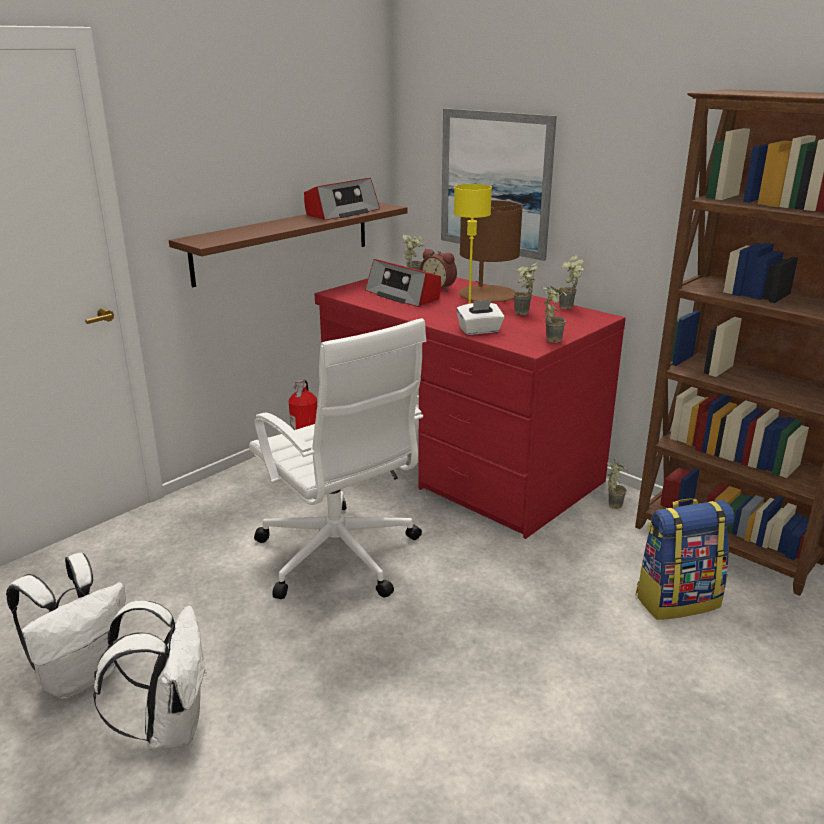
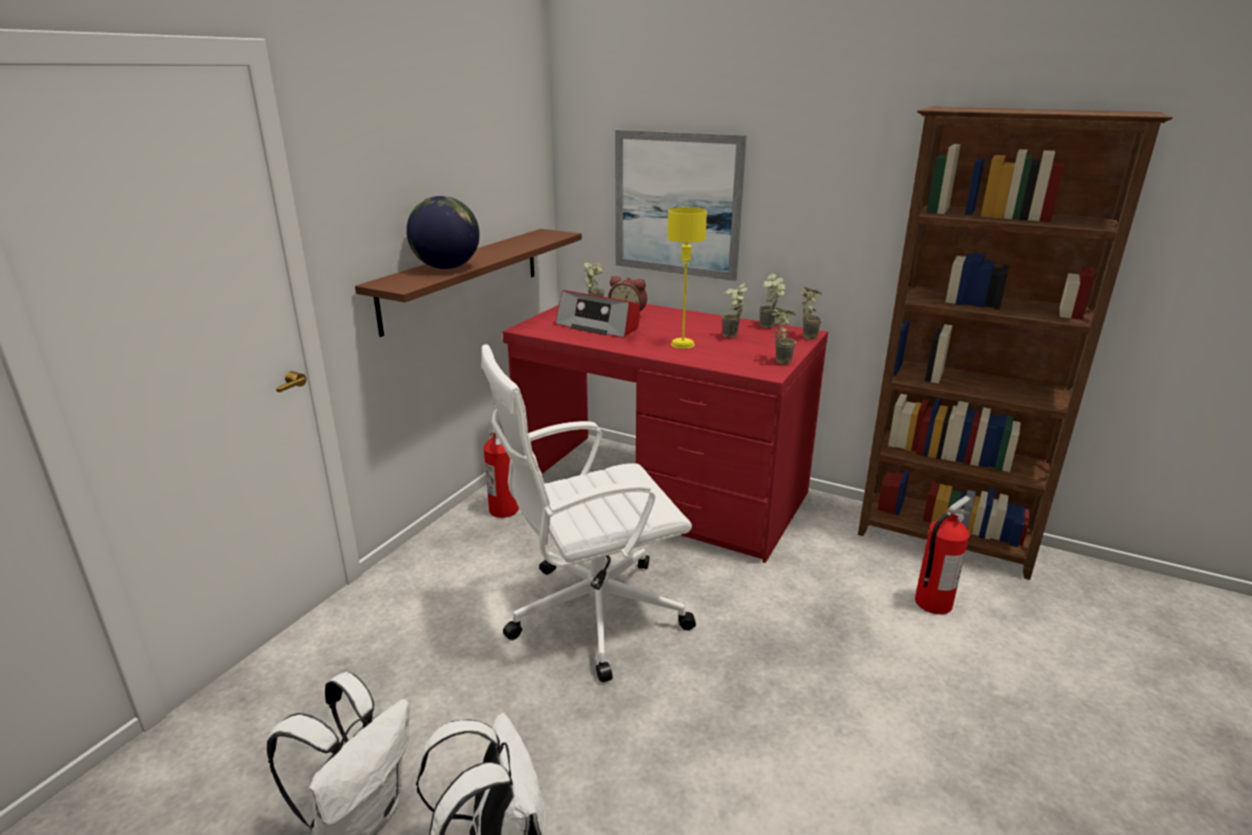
camera: 15 degrees left, 0 degrees up
(256, 230) = (446, 268): none -> globe
(340, 557) = (591, 614): white office chair -> white office chair turned 120 degrees clockwise
(341, 213) = (520, 243): radio -> none
(479, 331) = (704, 358): white tissue box -> none
(487, 295) = (682, 319): brown table lamp -> none
(612, 504) = (825, 514): potted plant -> potted plant (805, 336)
(677, 600) = (932, 603): backpack -> fire extinguisher

